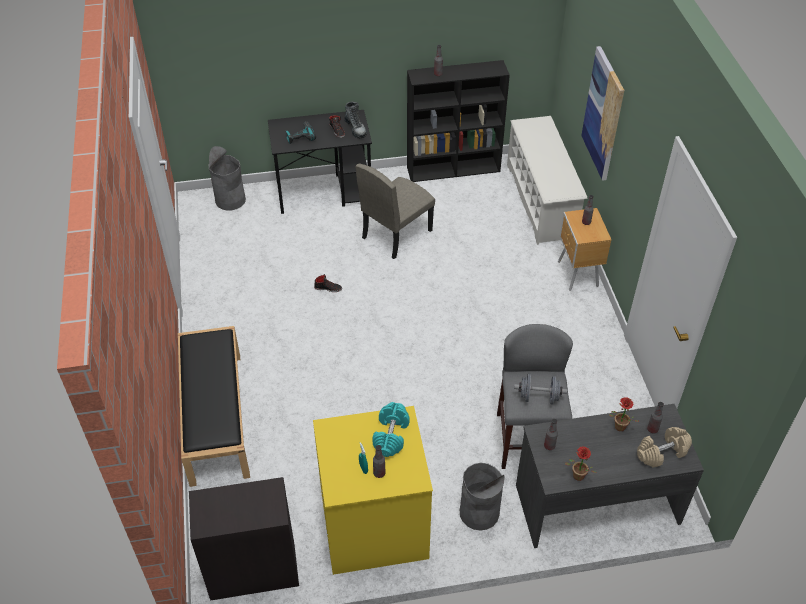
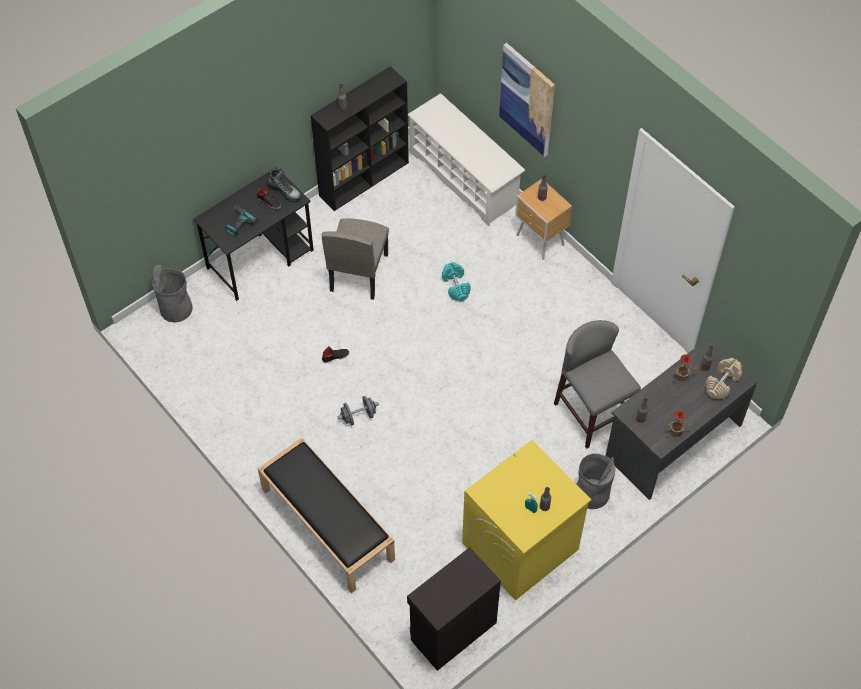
camera: 30 degrees left, 10 degrees up
(391, 436) = (532, 473): turquoise dumbbell -> turquoise dumbbell (456, 286)
(538, 397) = (607, 382): grey dumbbell -> grey dumbbell (358, 416)

